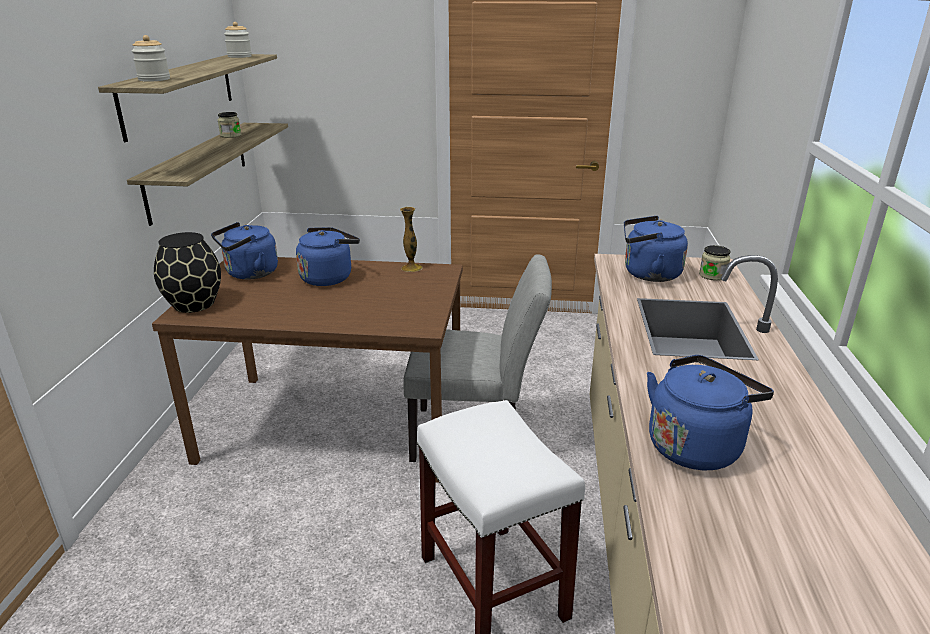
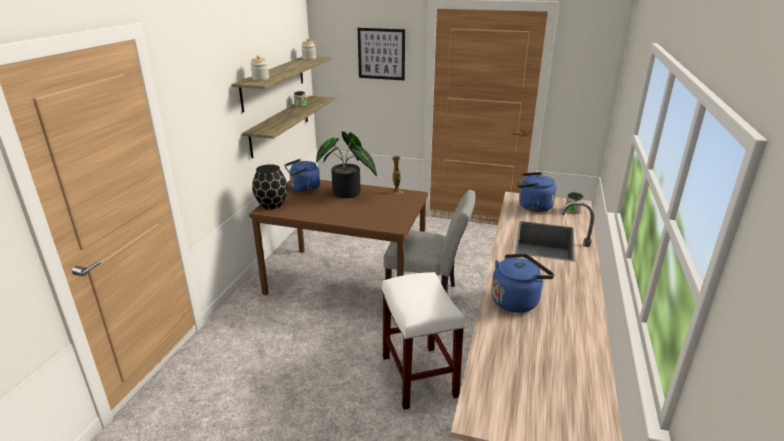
camera: 10 degrees right, 0 degrees up
(328, 277) = (347, 194): blue kettle -> potted plant
(360, 48) = (381, 54): none -> picture

